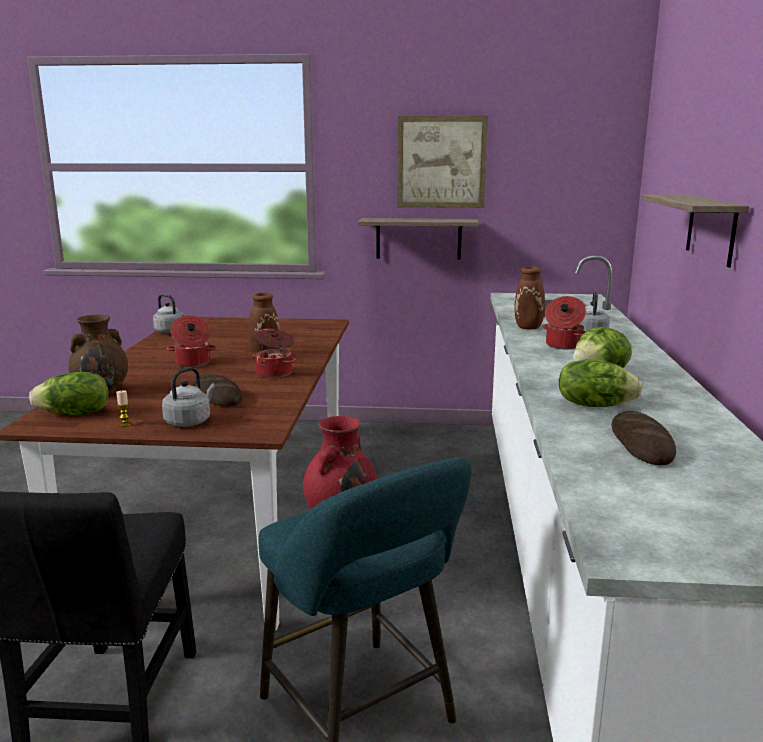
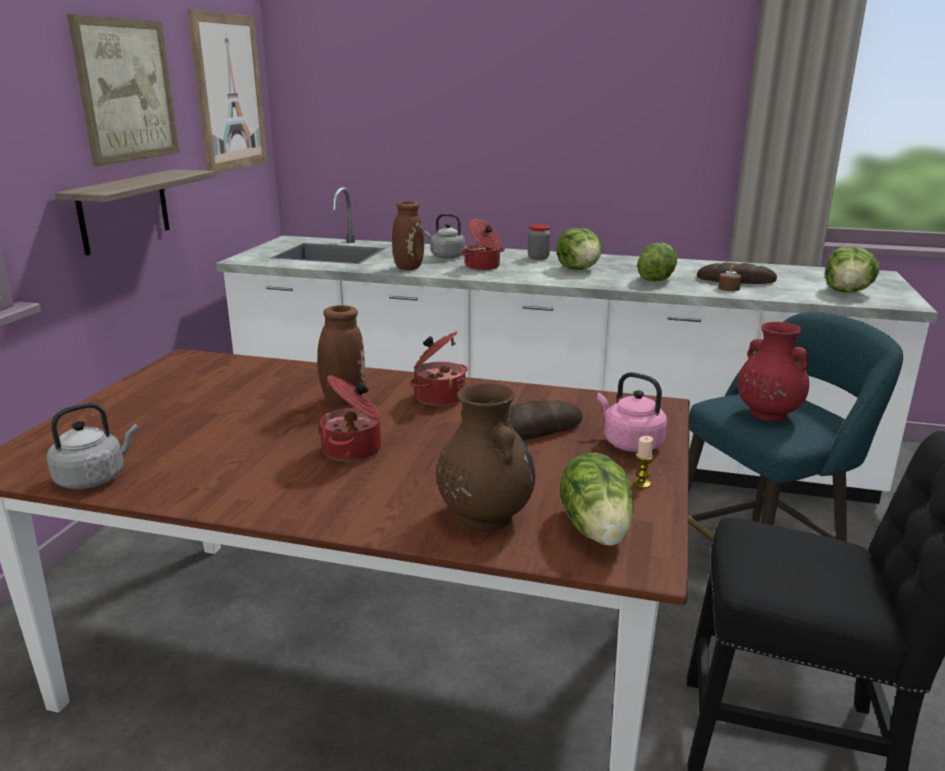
camera: 80 degrees left, 5 degrees up
(190, 421) = (630, 443): grey kettle -> pink kettle
(571, 168) = (229, 93): none -> picture
(589, 438) = (729, 288): none -> brown candle
(632, 360) = (538, 258): none -> jar
(654, 514) = (847, 292): none -> lettuce
(711, 229) = (496, 139): shelf -> none

